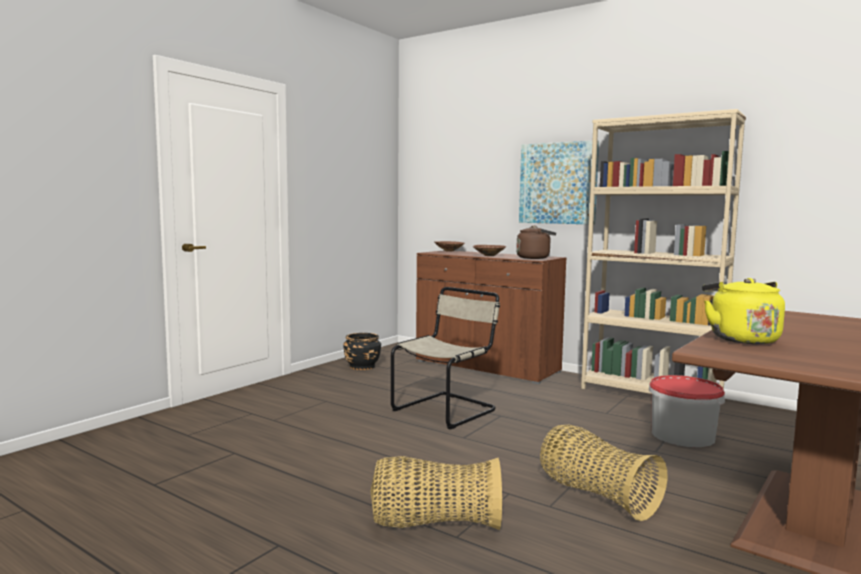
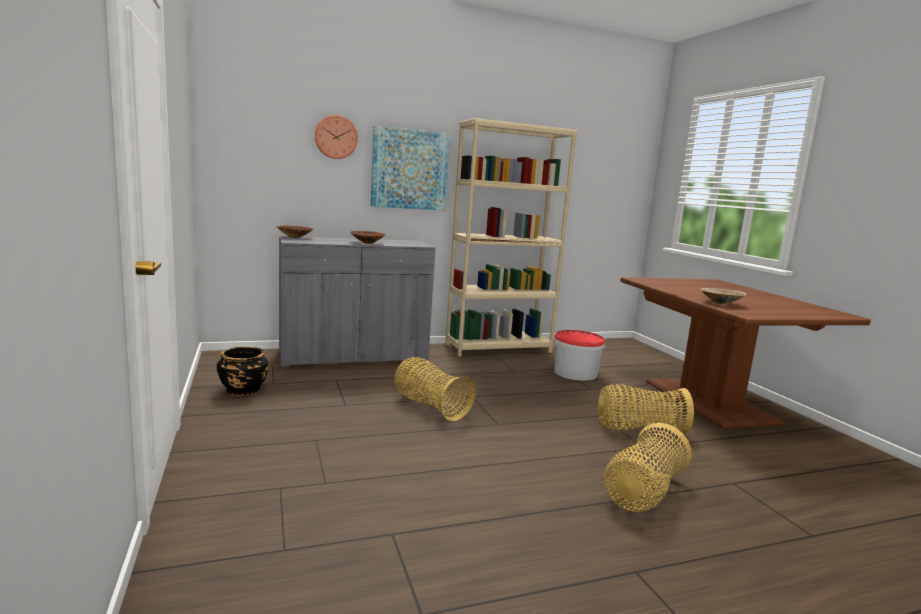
camera: 55 degrees left, 5 degrees up
(447, 410) = (430, 406): beige chair -> basket
(486, 366) = (353, 356): brown cabinet -> grey cabinet
(492, 160) = (336, 137): none -> wall clock
(535, 258) = (412, 243): brown kettle -> none
(740, 339) = (720, 303): yellow kettle -> beige bowl

